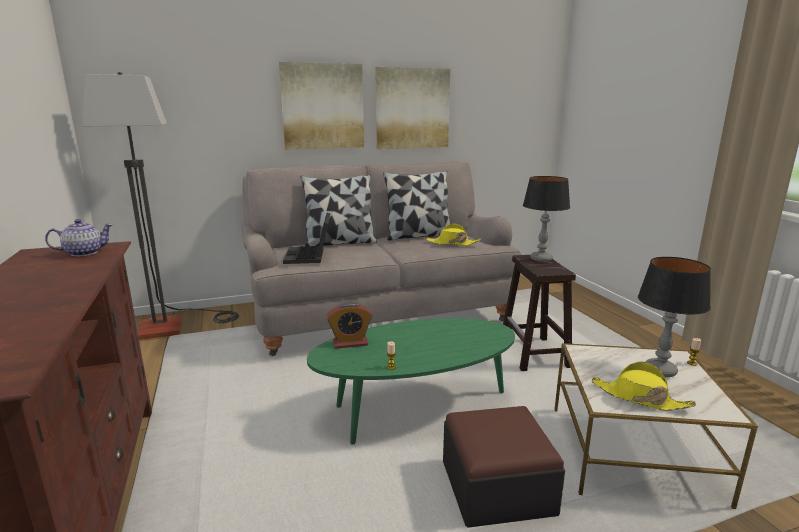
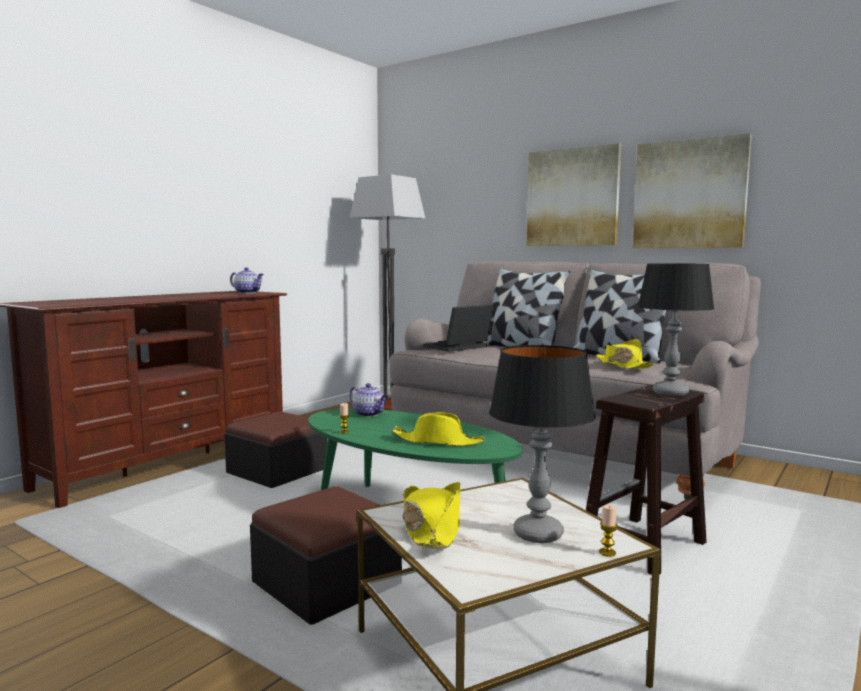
camera: 55 degrees right, 10 degrees down
(232, 441) = (277, 471): none -> ottoman
(350, 343) = (369, 414): alarm clock -> teapot
(459, 342) = (438, 441): none -> yellow hat

